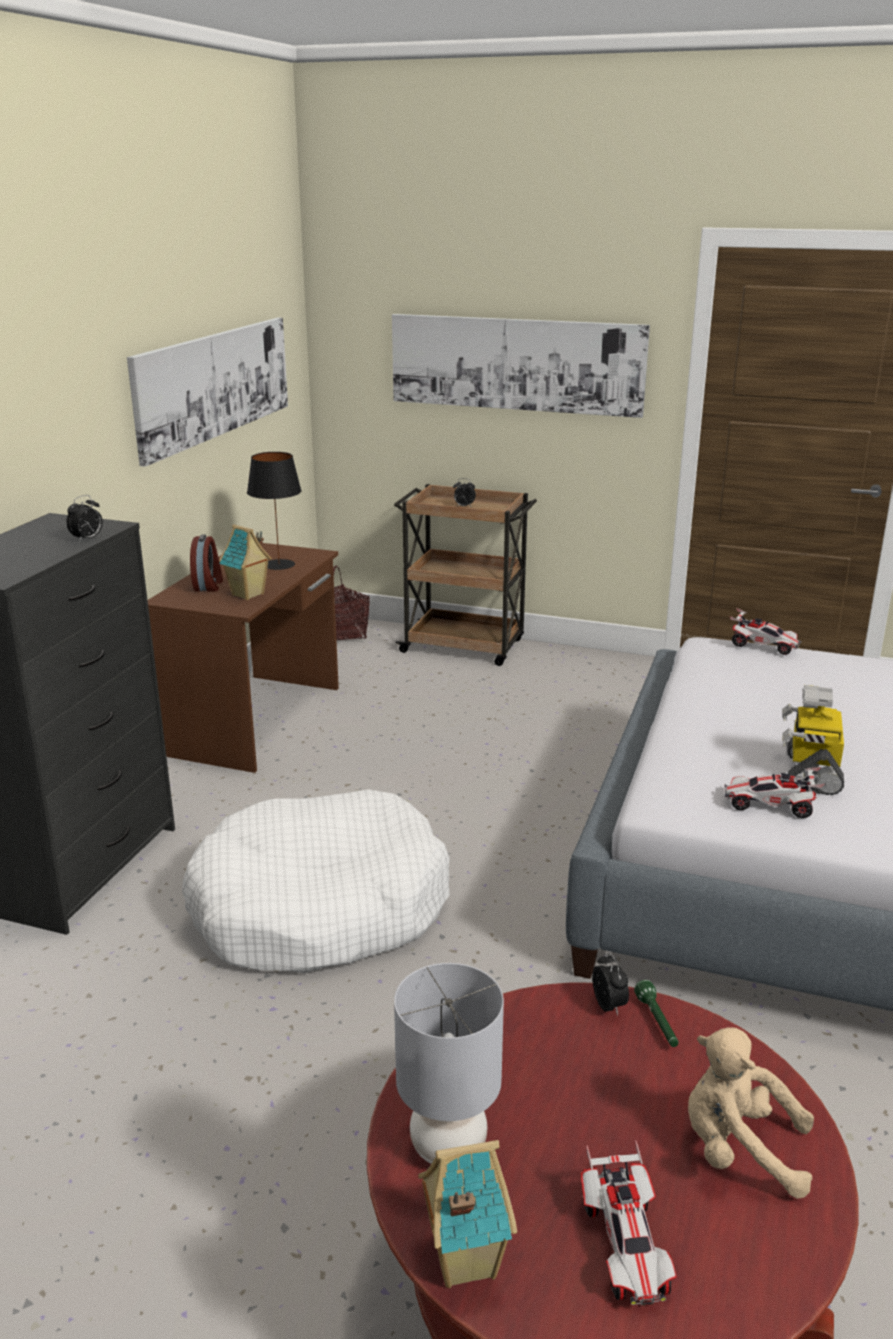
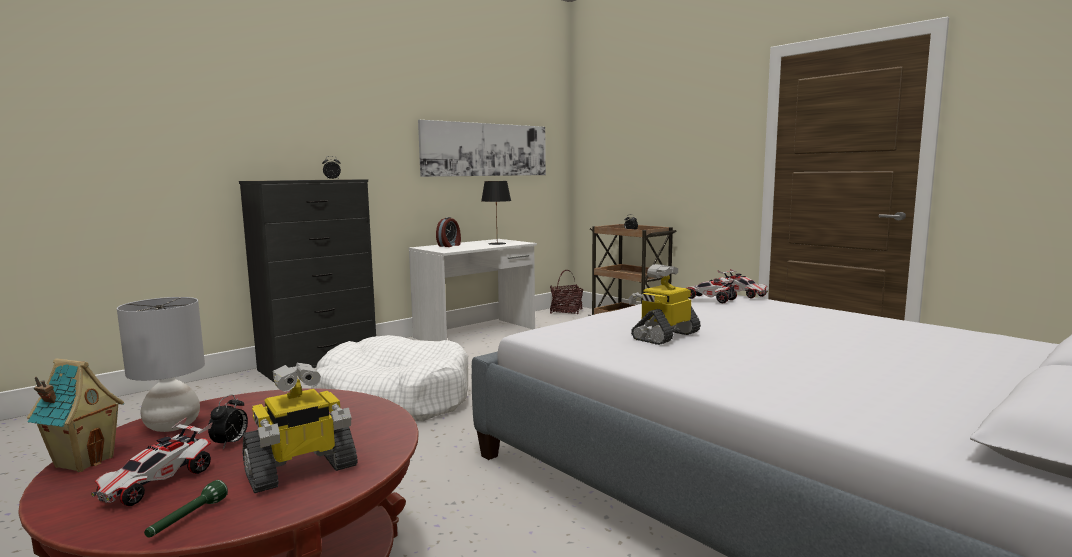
camera: 30 degrees right, 15 degrees down
(248, 594) = (460, 248): toy house -> none
(257, 720) = (476, 333): brown desk -> white desk
(516, 364) = (667, 147): picture -> none
(609, 1006) = (362, 404): alarm clock -> alarm clock (230, 443)
(657, 1022) = (373, 415): green flashlight -> green flashlight (187, 519)
(739, 1149) = (301, 471): beige plush toy -> toy robot
(770, 806) = (604, 342): toy car -> toy car (710, 299)

